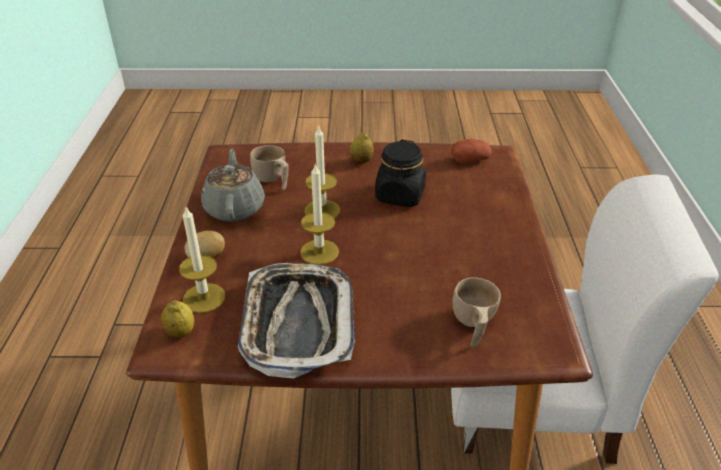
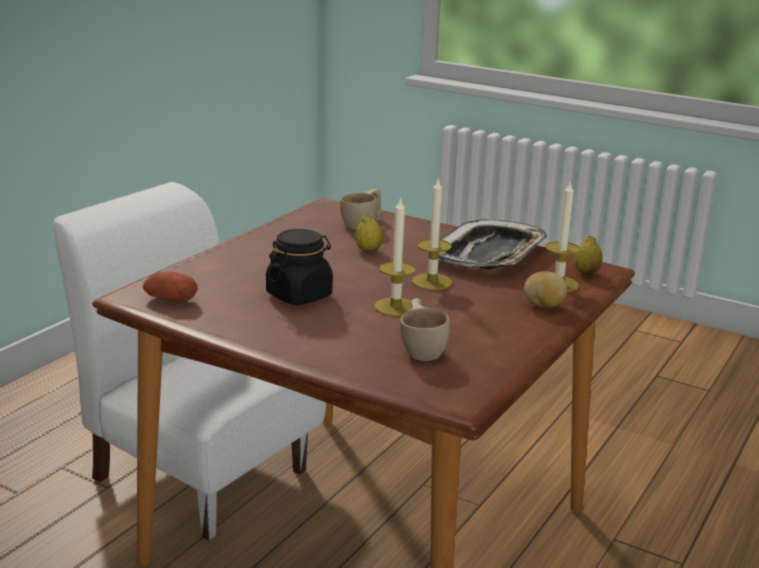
camera: 150 degrees left, 15 degrees down
(235, 207) = (489, 336): grey teapot -> none
(361, 161) = (292, 335): lemon -> lemon (368, 250)

